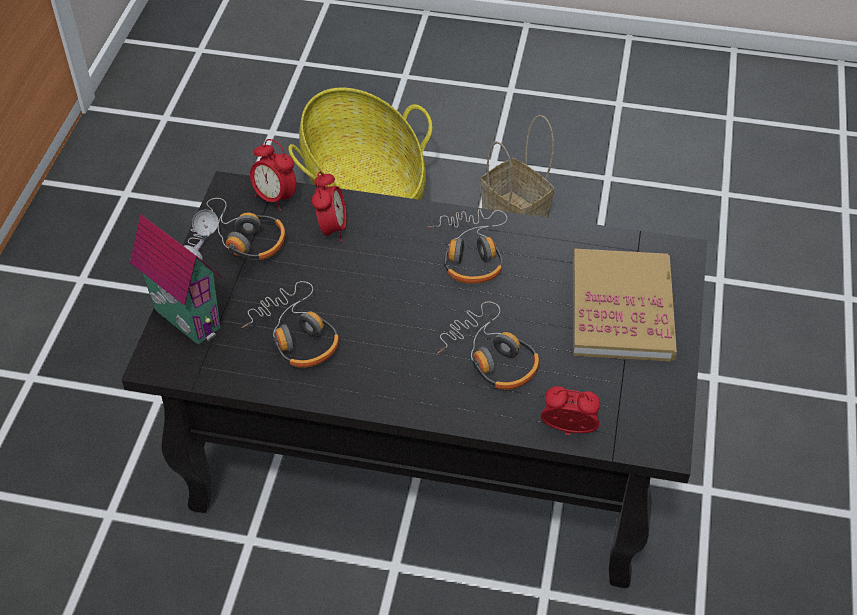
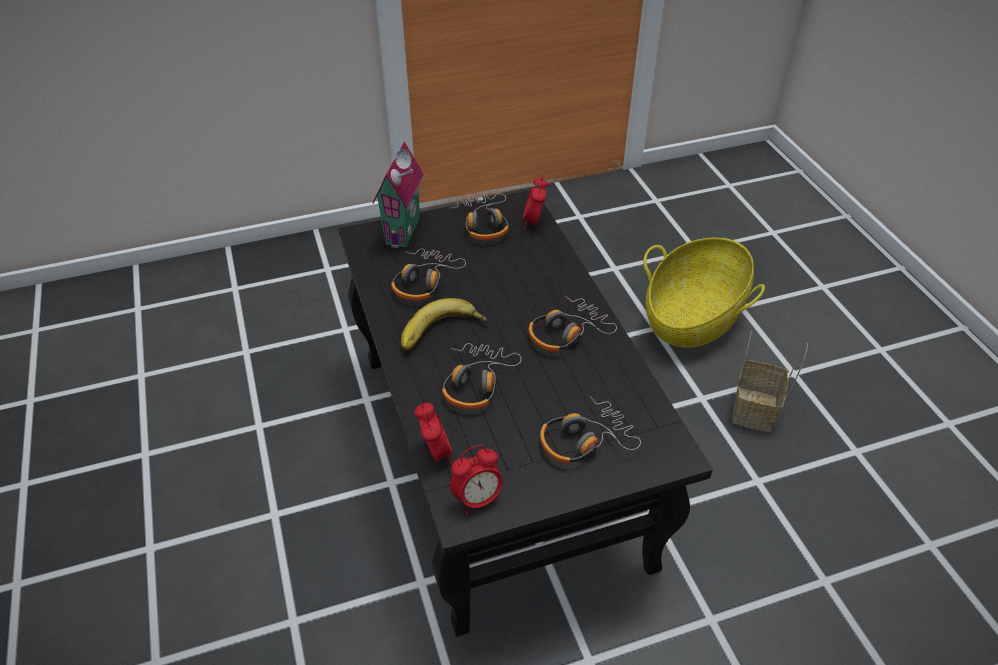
camera: 60 degrees right, 5 degrees down
(331, 229) = (529, 257): alarm clock -> alarm clock (477, 499)
(396, 355) = (442, 333): none -> banana
(621, 308) = (585, 440): book -> headphones

